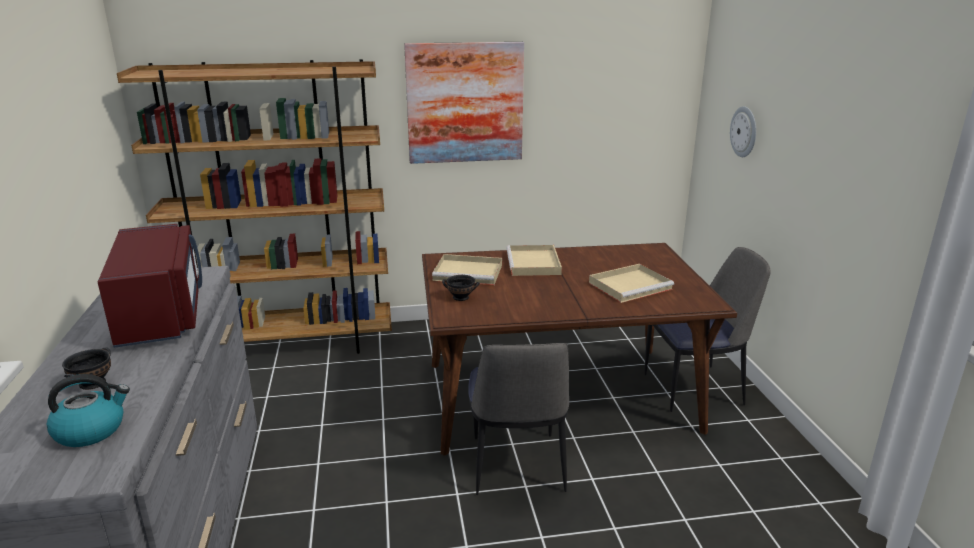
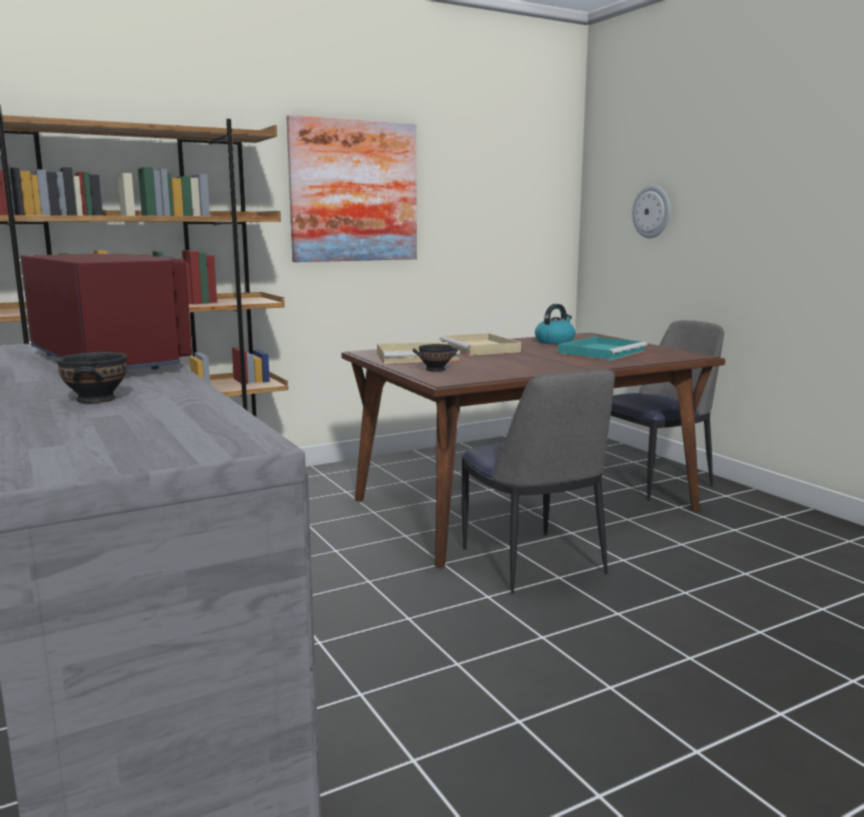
camera: 20 degrees left, 10 degrees down
(91, 430) = (163, 422): kettle -> kettle (555, 342)
(631, 285) = (602, 352): beige tray -> turquoise tray

